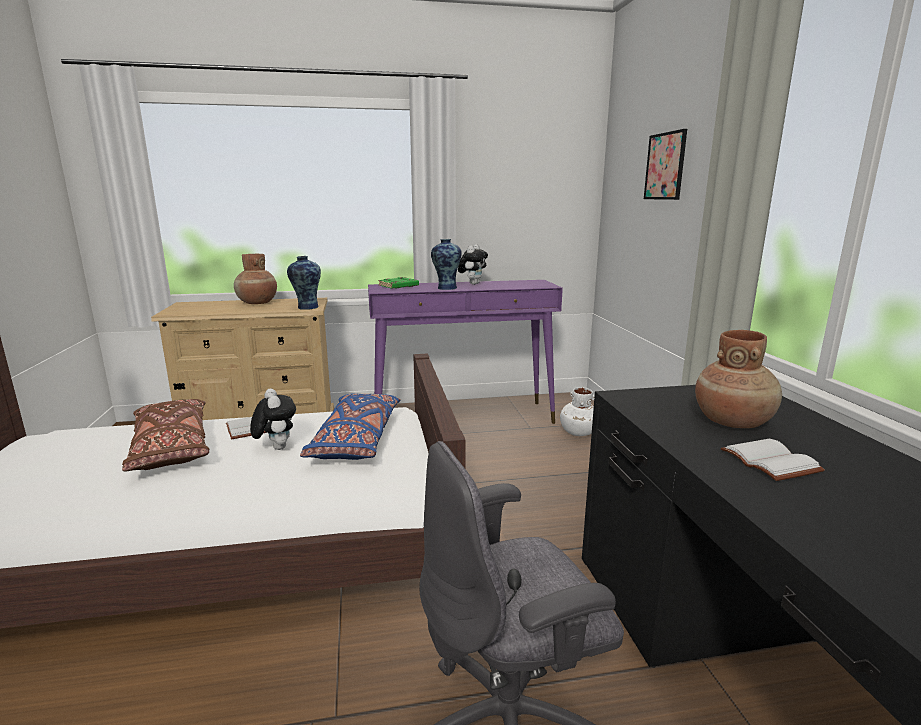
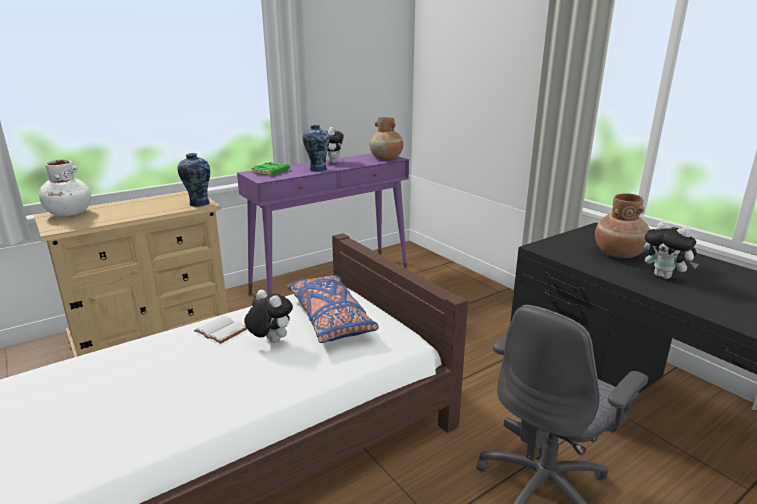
camera: 25 degrees left, 5 degrees up
(171, 447) = (169, 364): brown pillow -> none
(257, 303) = (135, 204): brown vase -> brown vase (386, 158)
(578, 432) = (430, 276): white vase -> white vase (69, 213)
(665, 166) = (487, 58): picture -> none
(772, 462) = (664, 276): white book -> plush toy

